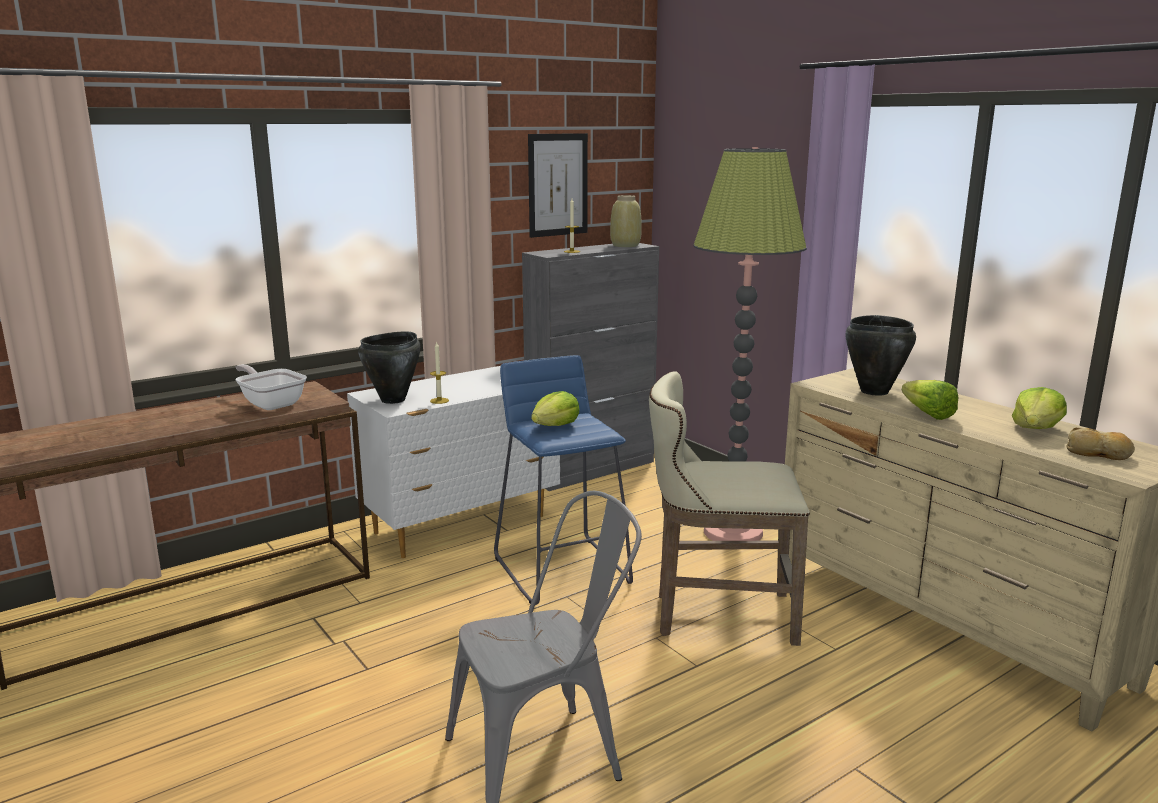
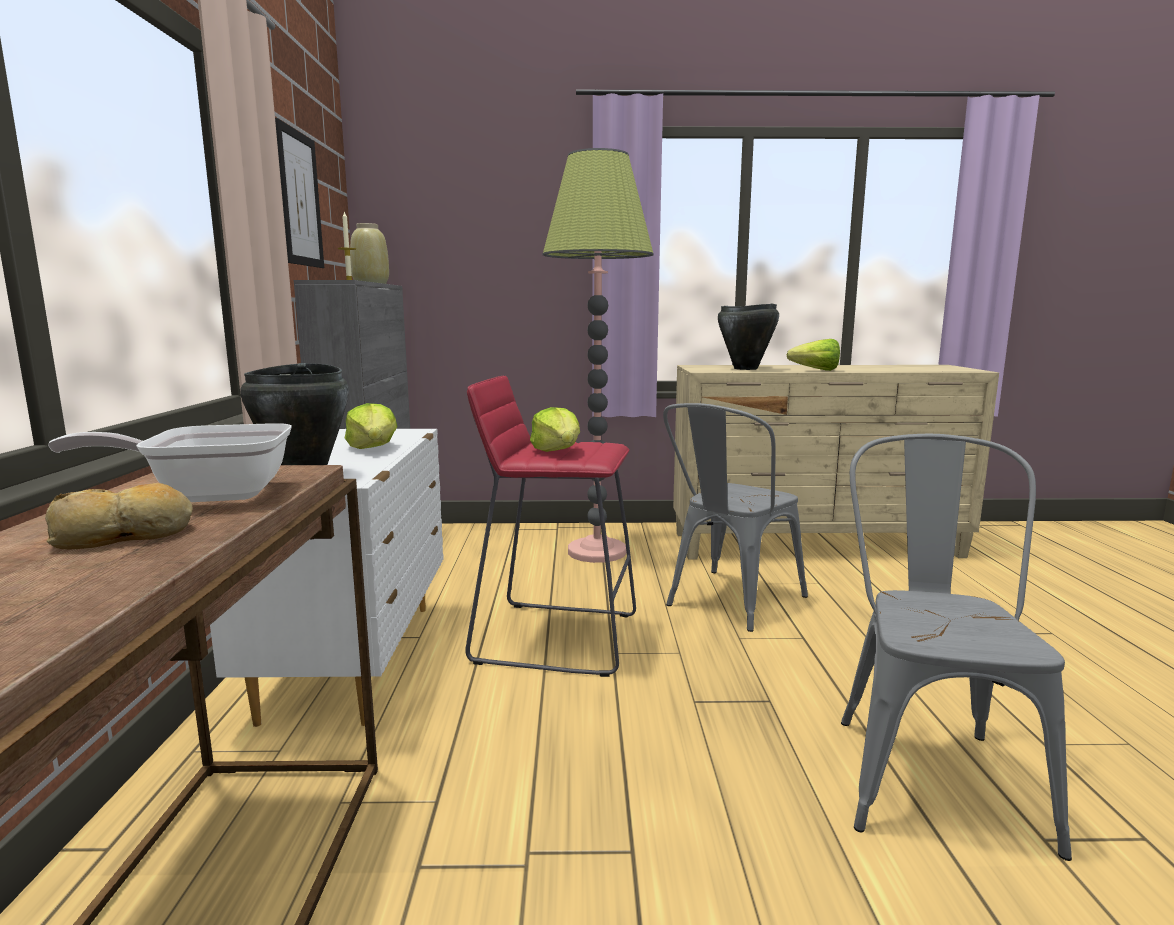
camera: 55 degrees left, 5 degrees down
(439, 400) = (370, 462): candle -> none
(563, 569) = (555, 637): blue stool -> red stool
(716, 616) = (728, 603): beige stool -> grey chair
(1036, 429) = (870, 367): lettuce -> lettuce (373, 448)
(1098, 453) = (929, 368): bread -> bread (125, 536)

